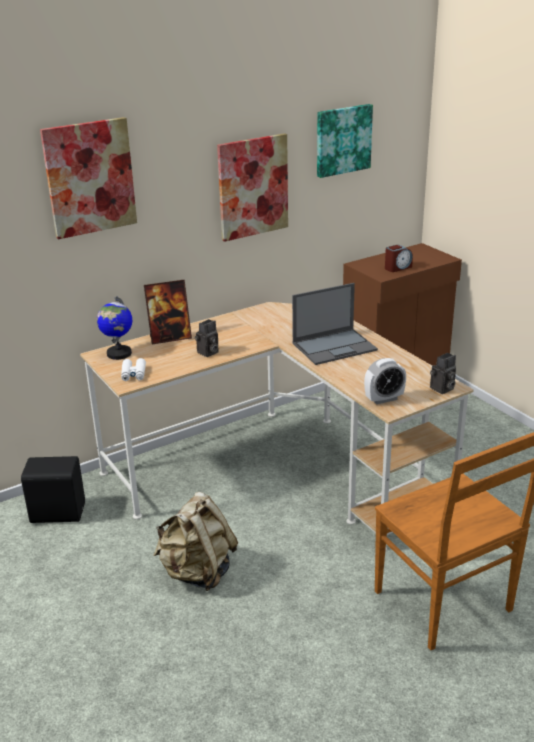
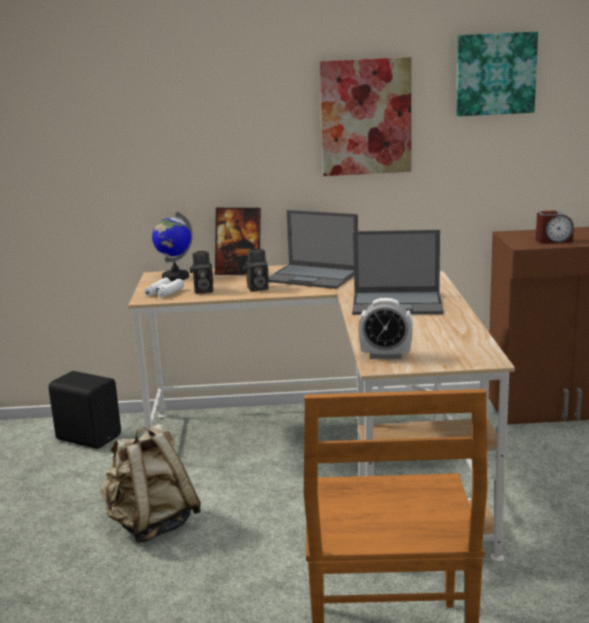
camera: 30 degrees right, 10 degrees down
(89, 177) = (165, 81): picture -> none
(238, 331) = (313, 277): none -> laptop
(442, 389) = (472, 360): camera -> camera (202, 291)

